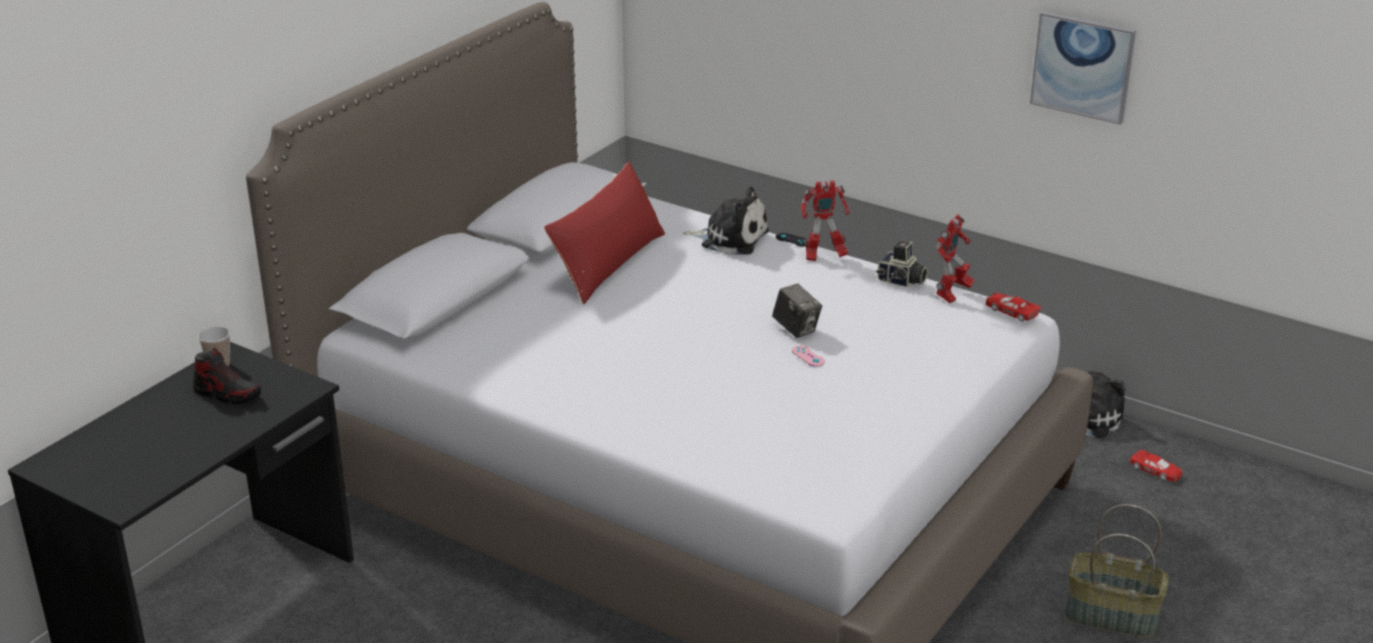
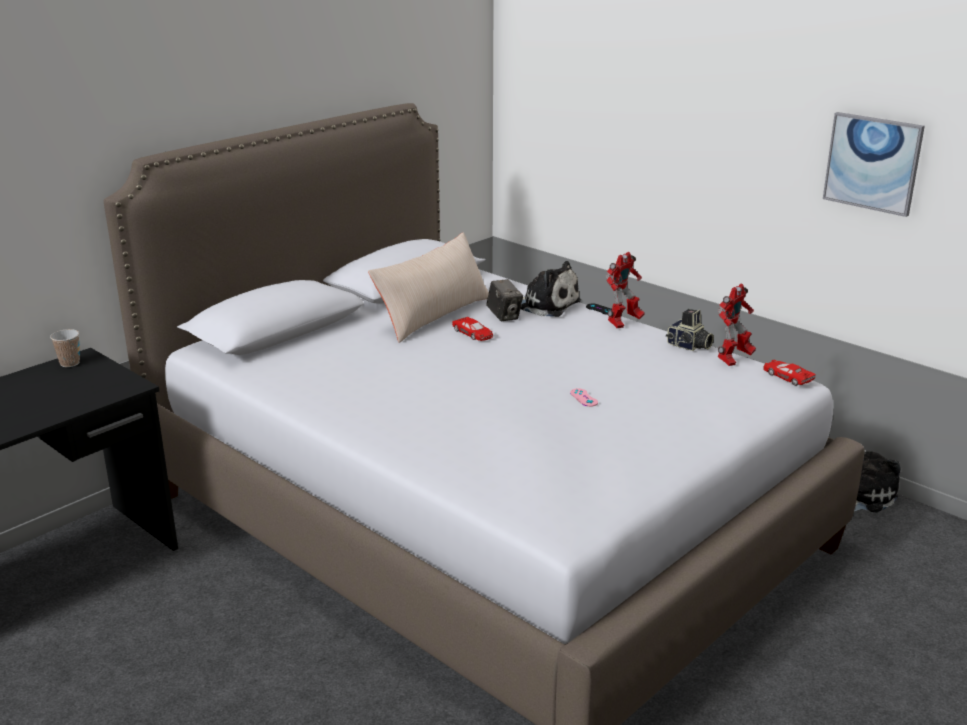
camera: 10 degrees right, 5 degrees down
(228, 394) = (62, 385): shoe -> none
(608, 263) = (433, 315): red pillow -> beige pillow
(796, 329) = (580, 375): camera -> camera (504, 316)
(823, 256) = (623, 323): toy robot -> toy robot turned 45 degrees counterclockwise
(1110, 617) = (863, 680): basket -> none
(1155, 470) = (924, 546): red toy car -> red toy car (473, 333)

